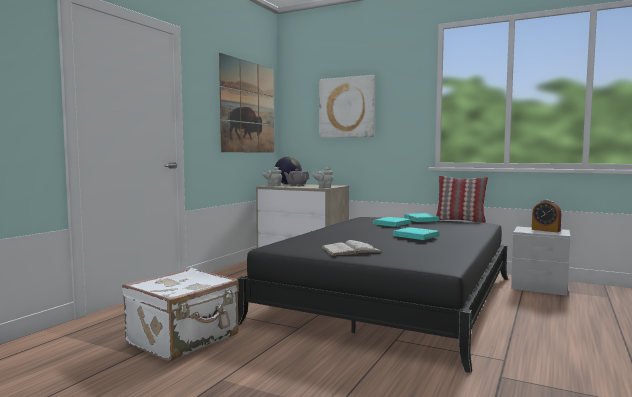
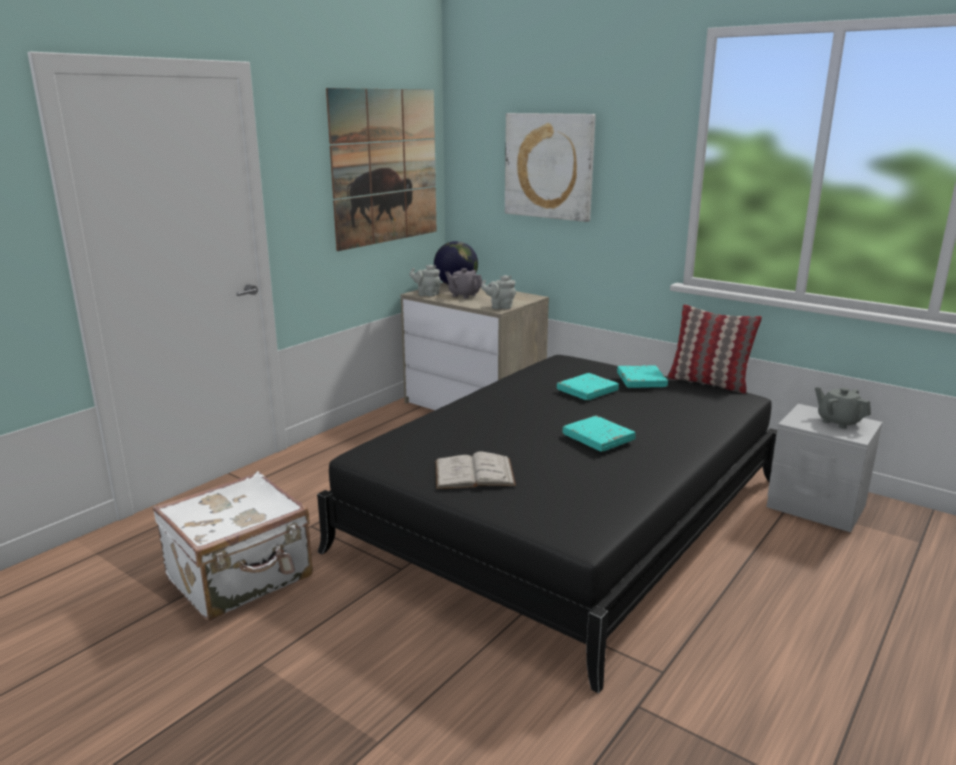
camera: 10 degrees right, 15 degrees up
(545, 230) = (838, 422): alarm clock -> grey teapot

